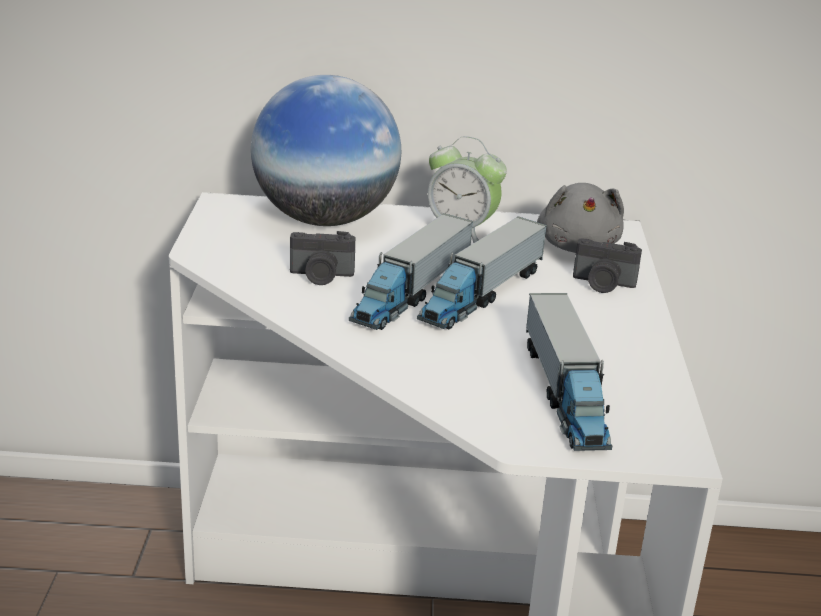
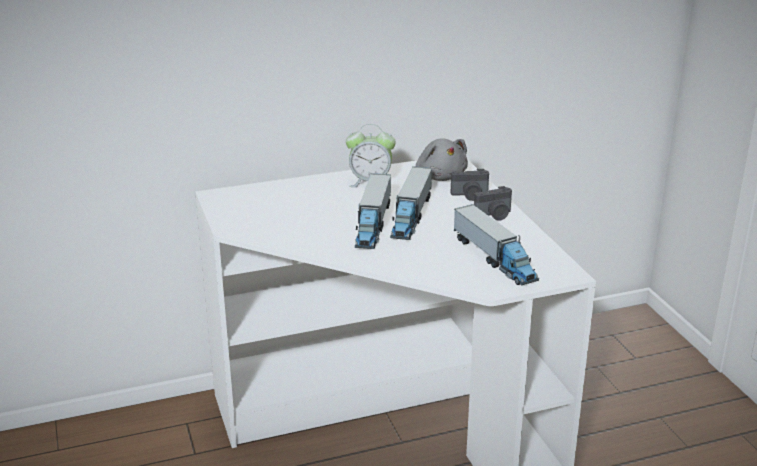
camera: 20 degrees left, 0 degrees up
(321, 276) = (314, 226): camera -> camera (494, 215)
(325, 219) = (286, 192): globe -> none

